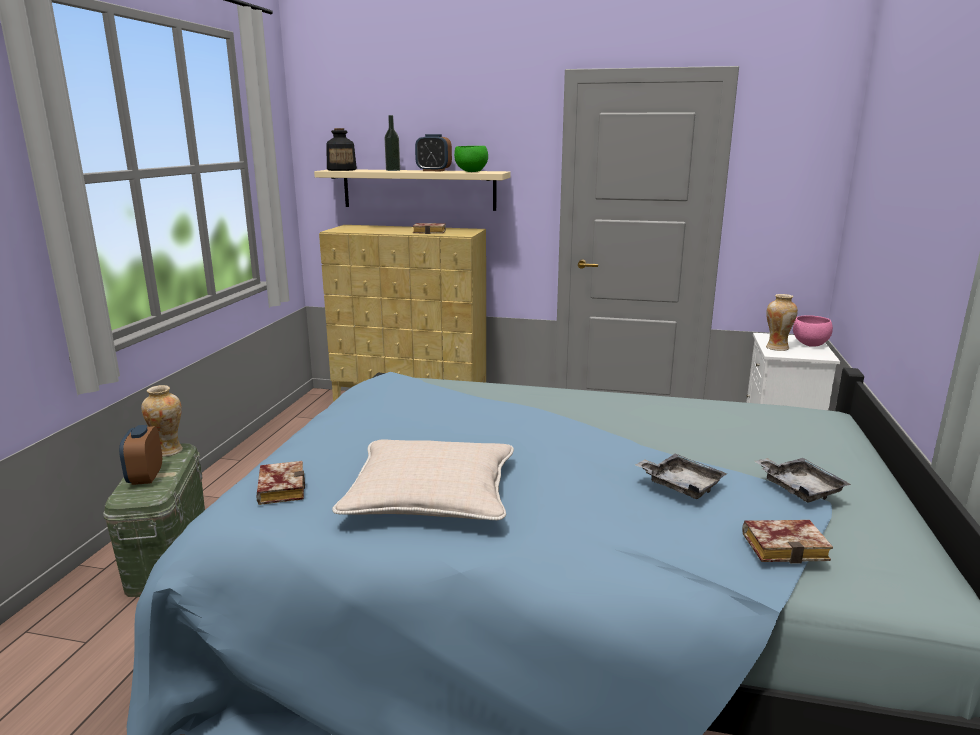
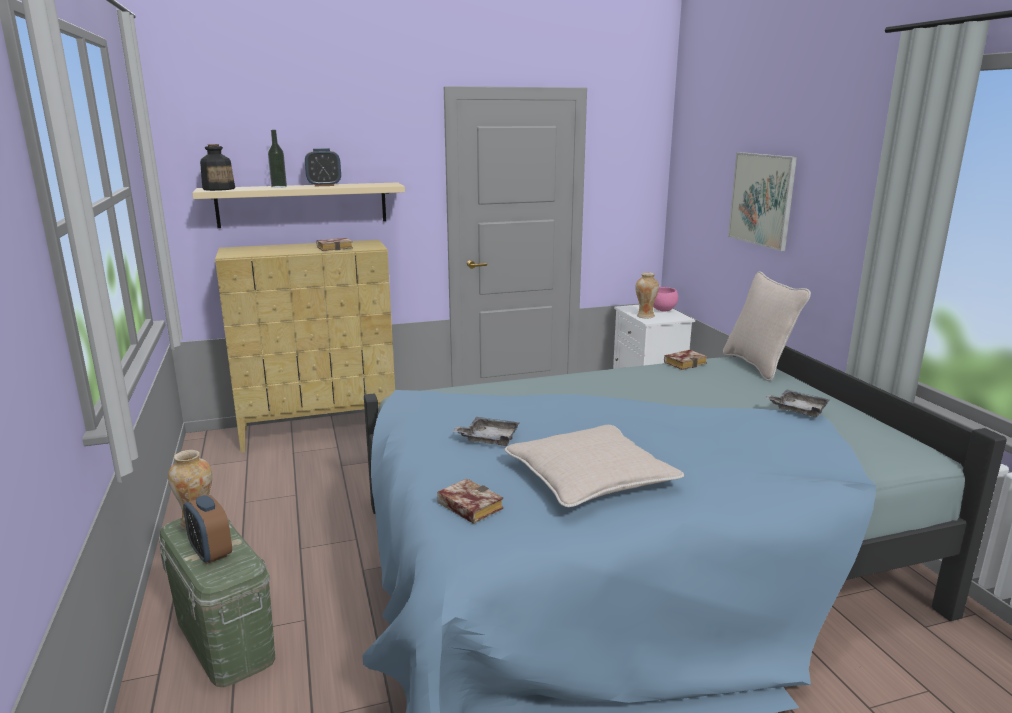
camera: 30 degrees left, 0 degrees up
(471, 171) = (367, 185): green bowl -> none
(681, 484) = (734, 425): grey tray -> grey tray (488, 439)
(786, 546) = (837, 446): book -> book (685, 363)
(835, 426) = (758, 365): none -> beige pillow
(914, 205) = (762, 199): none -> picture

